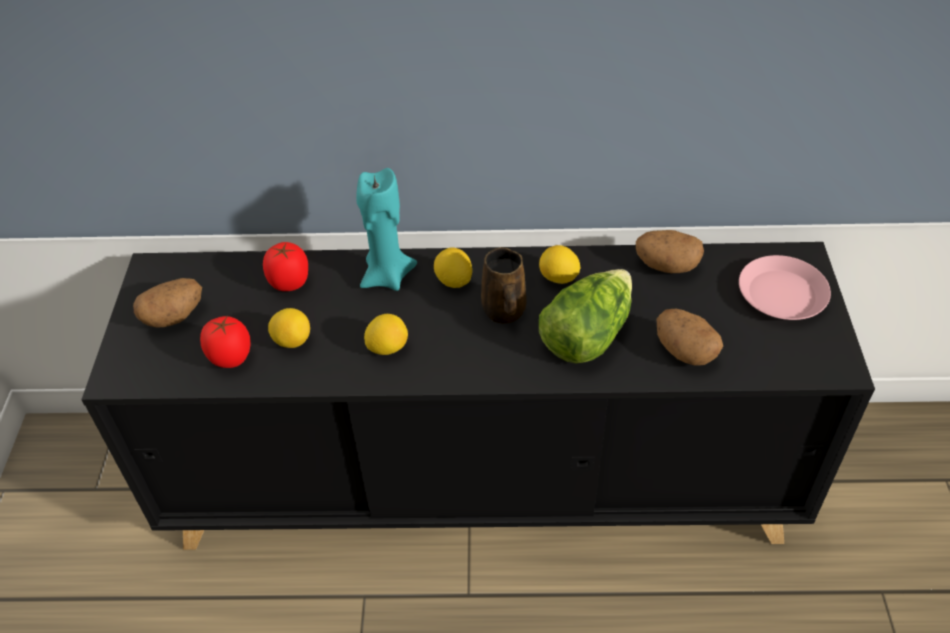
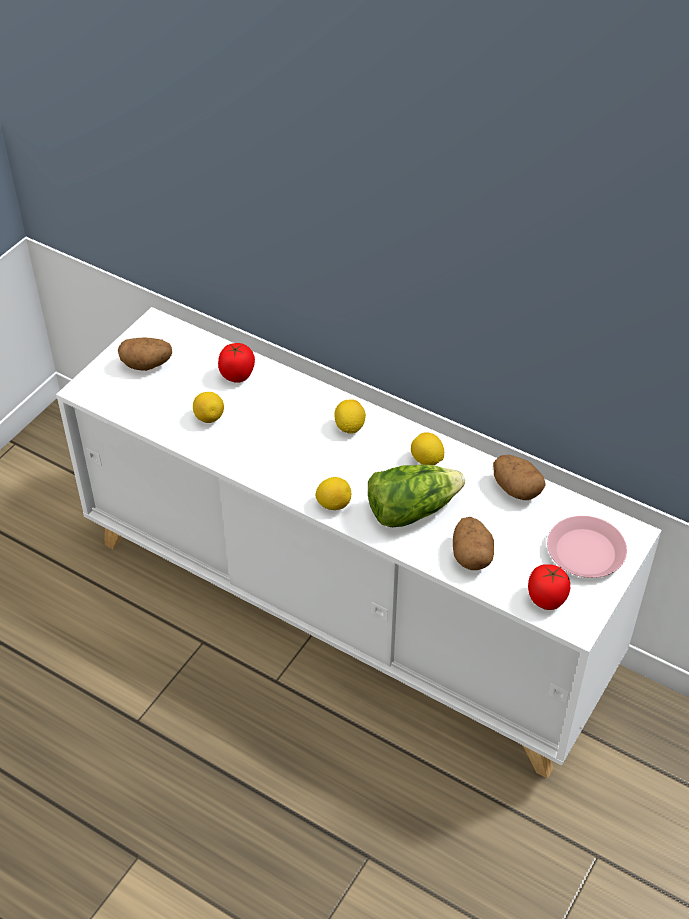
camera: 30 degrees right, 0 degrees up
(230, 357) = (162, 410): tomato -> tomato (546, 599)
(387, 276) = (306, 402): turquoise candle -> none
(387, 347) = (267, 452): lemon -> lemon (333, 504)
(483, 483) = (346, 609): black cabinet -> white cabinet
(504, 312) = (366, 466): brown mug -> none

